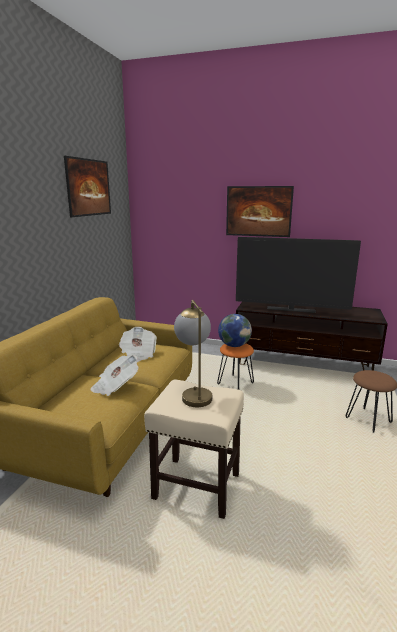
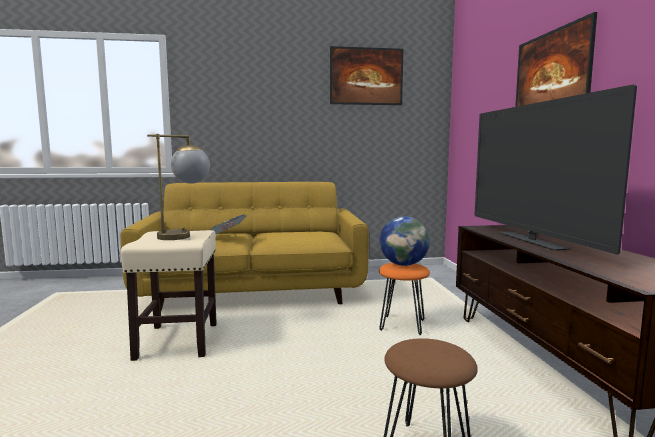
camera: 65 degrees right, 10 degrees down
(138, 354) = (297, 234): newspaper -> none

